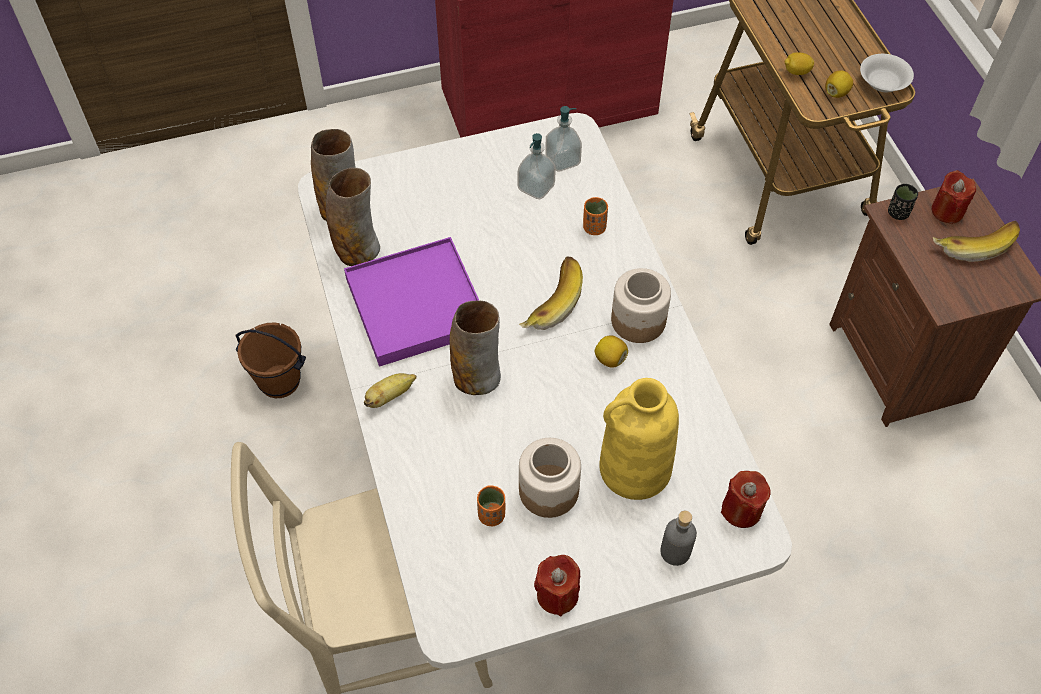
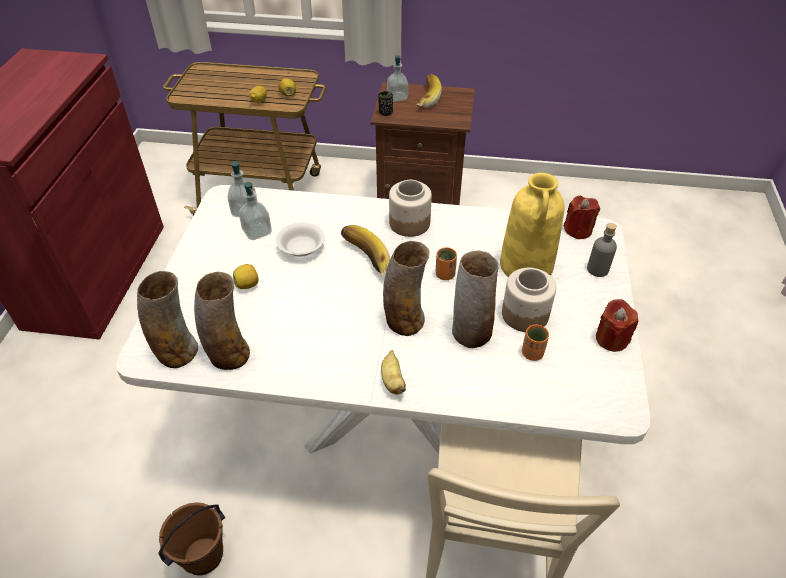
camera: 65 degrees left, 10 degrees down
(417, 305) = (315, 334): purple tray -> none
(489, 445) = (470, 334): none -> vase
(594, 228) = (317, 216): orange cup -> orange cup (445, 275)
(610, 359) = (432, 247): lemon -> lemon (247, 285)
(882, 82) = (297, 77): white bowl -> white bowl (301, 248)
(947, 211) = (397, 97): red candle -> soap dispenser

